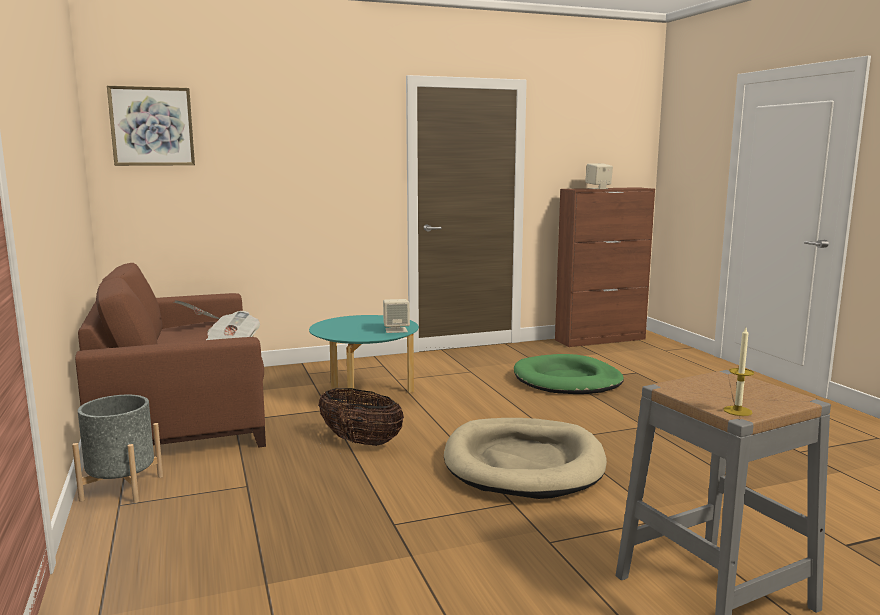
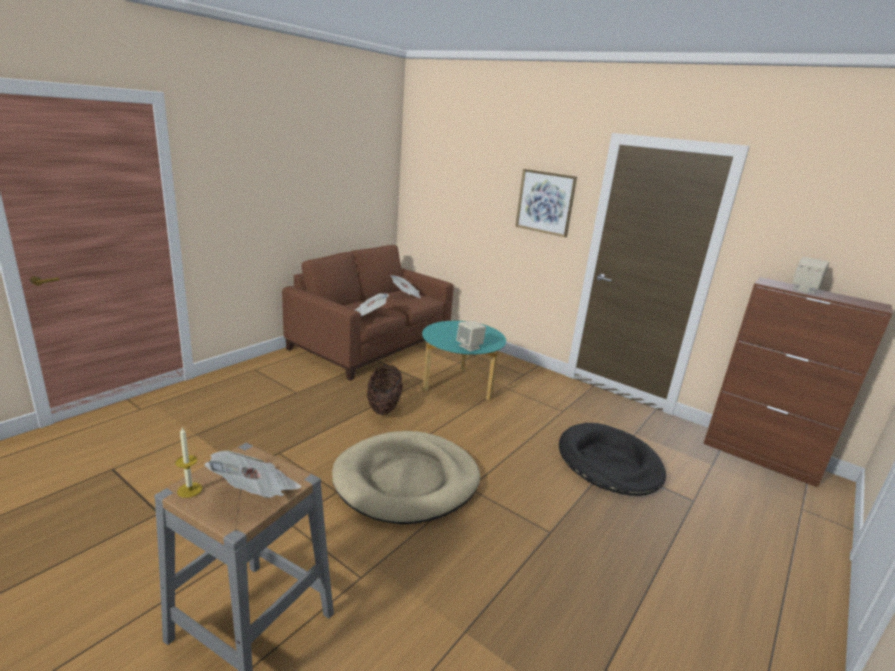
camera: 55 degrees right, 10 degrees up
(122, 488) = (272, 363): grey planter -> none
(152, 126) = (431, 158): picture -> picture (545, 202)
(567, 380) = (609, 463): green dog bed -> black dog bed
(748, 389) = (256, 492): none -> newspaper

